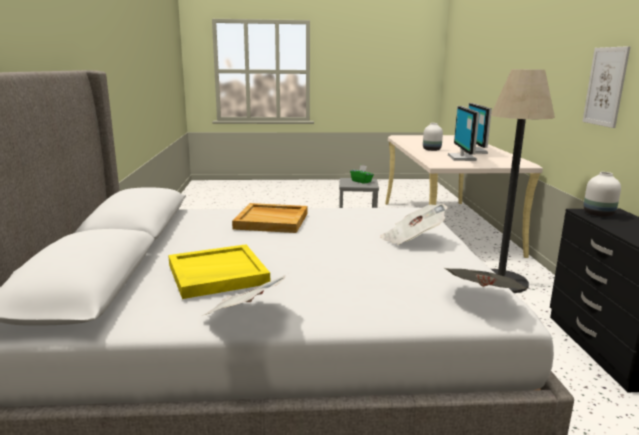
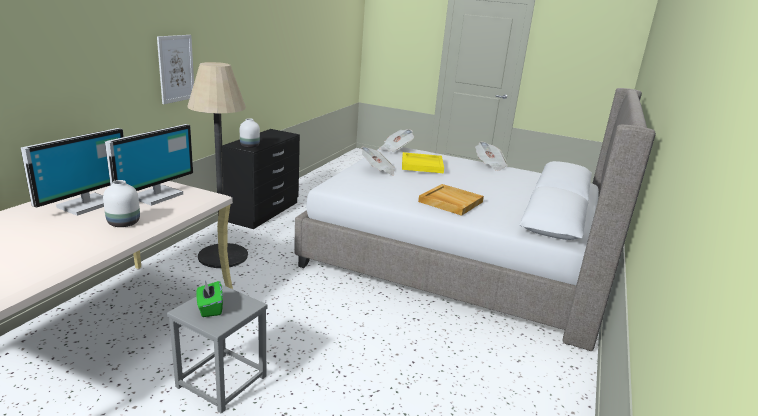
camera: 155 degrees left, 5 degrees up
(217, 274) = (498, 178): yellow tray -> yellow tray (422, 165)

